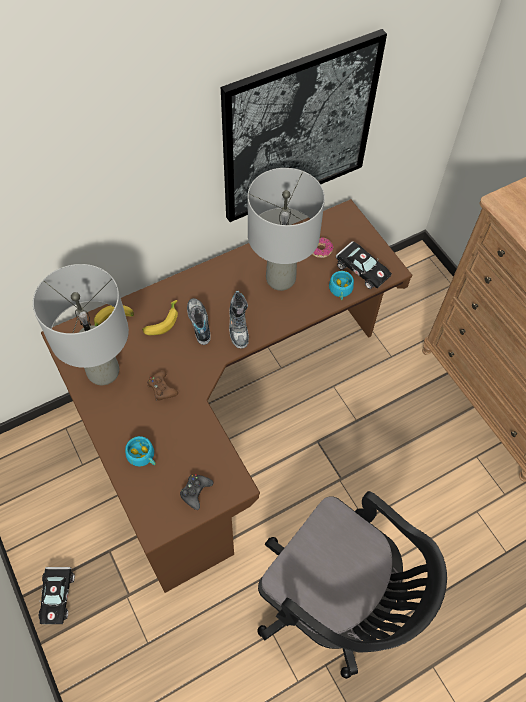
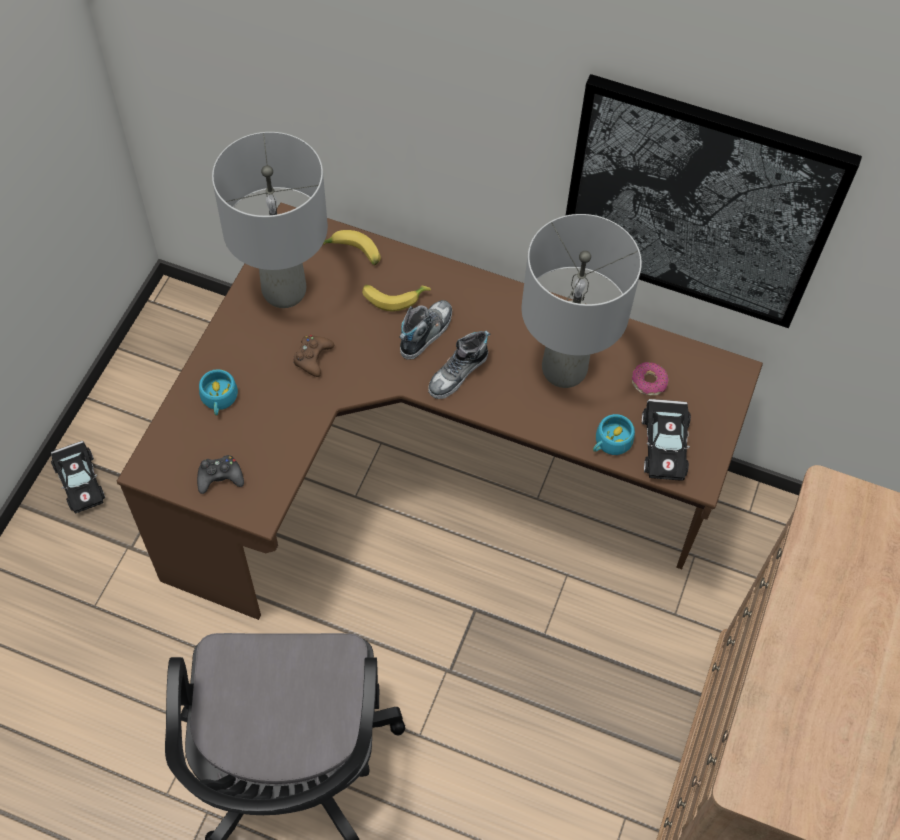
camera: 50 degrees right, 0 degrees up
(57, 594) = (79, 480): black toy car -> black toy car turned 75 degrees counterclockwise

